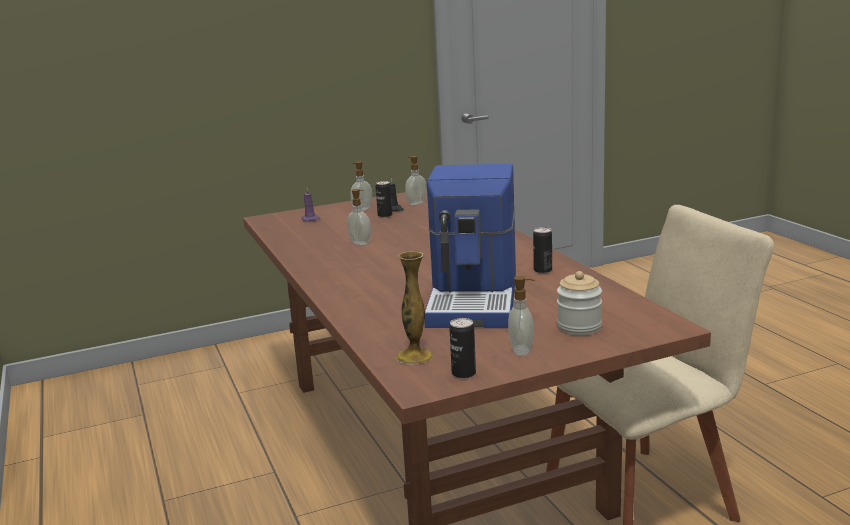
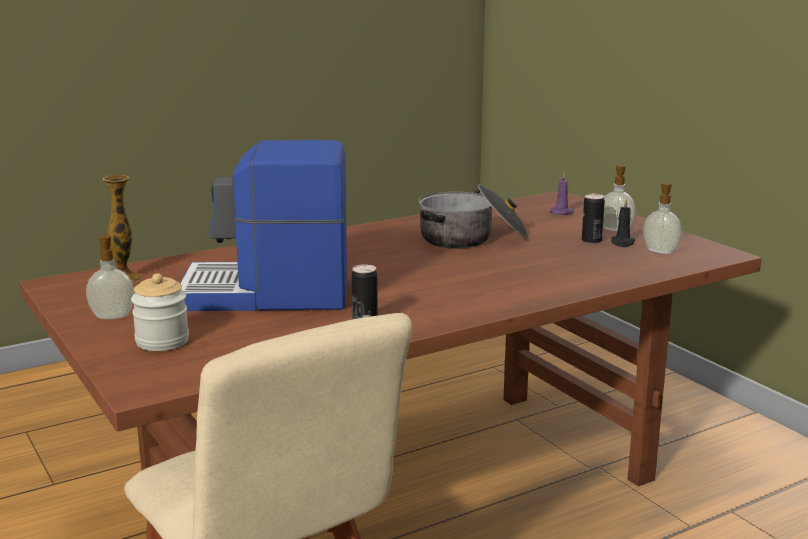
camera: 80 degrees right, 0 degrees up
(360, 243) = (472, 238): soap dispenser -> cooking pot
(463, 373) = (72, 297): can -> none

